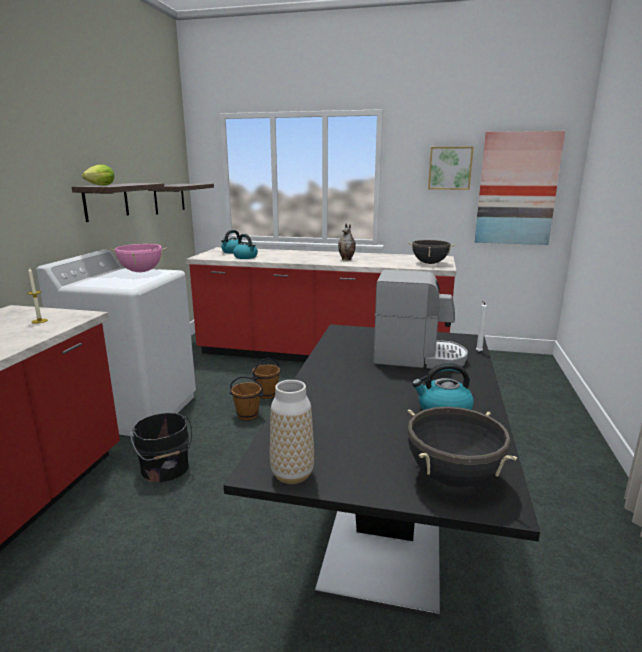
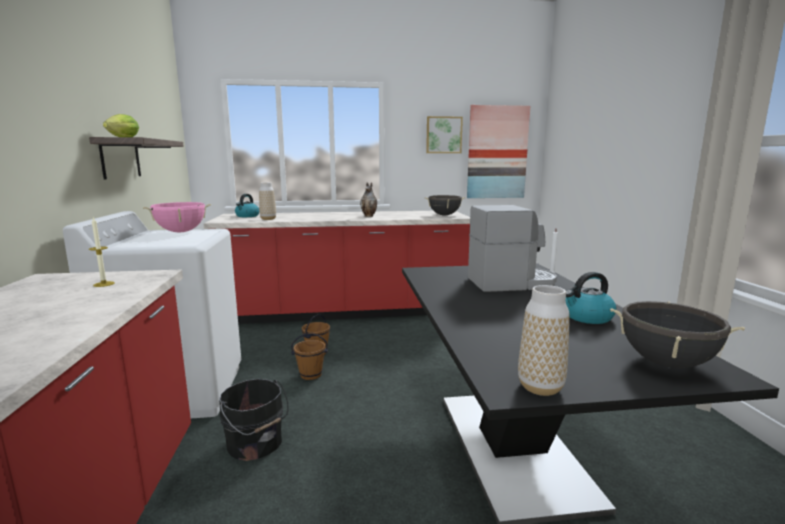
camera: 20 degrees left, 5 degrees down
(169, 198) = (172, 162): shelf -> none
(246, 257) = (268, 219): kettle -> vase

